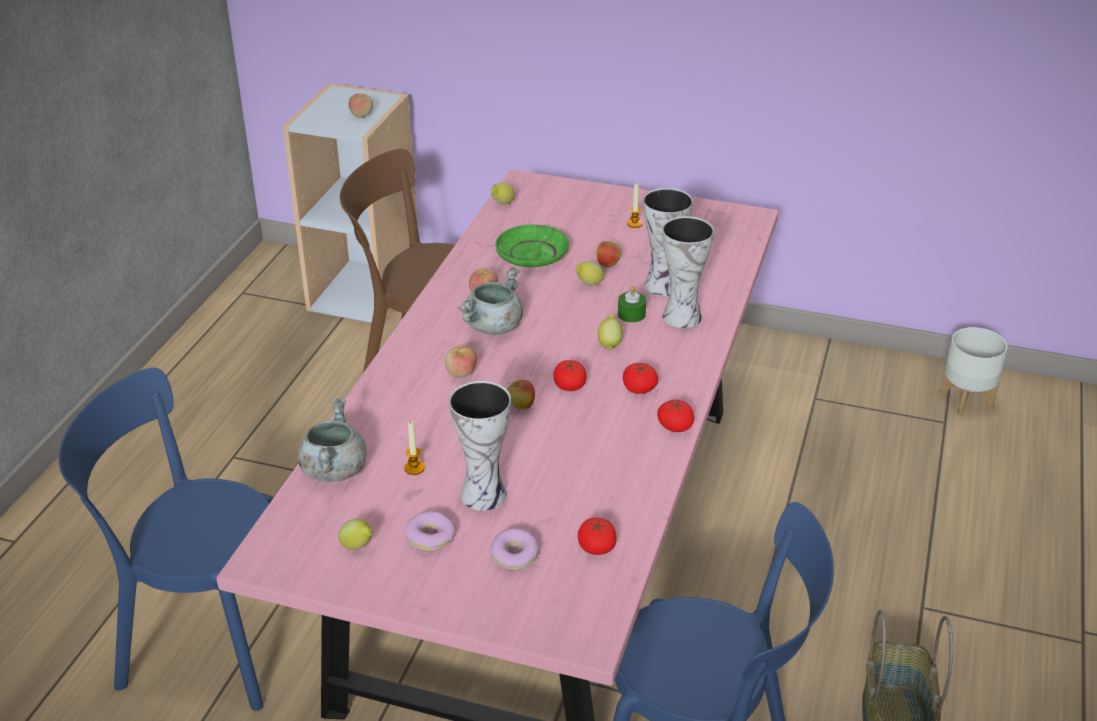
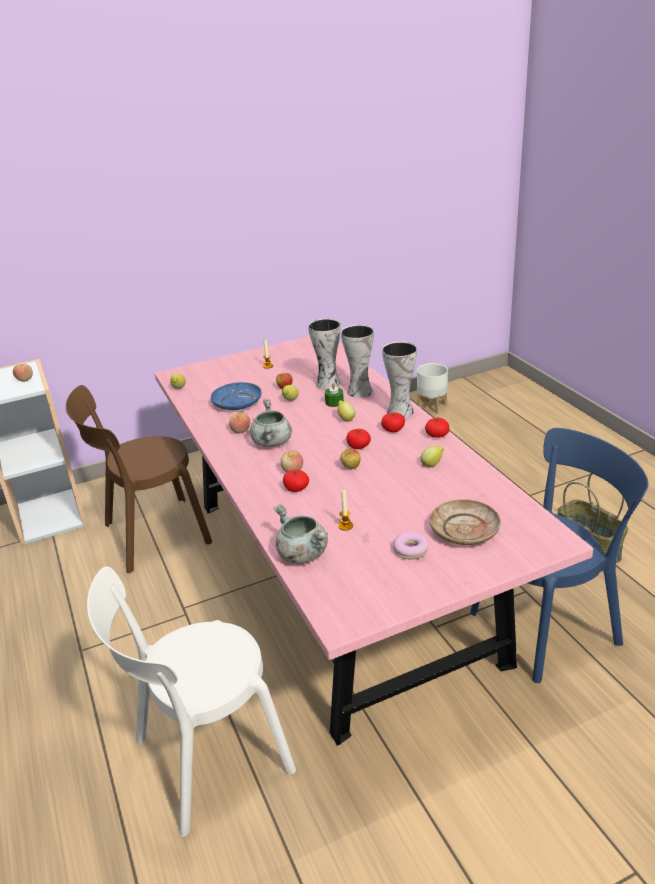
camera: 40 degrees left, 5 degrees down
(207, 638) = (206, 759): blue chair -> white chair
(358, 547) = (382, 579): lemon -> lemon (432, 465)
(484, 493) = (401, 514): vase -> vase (399, 411)
(514, 555) = (465, 530): donut -> beige plate
(531, 255) = (237, 403): green plate -> blue plate
(596, 547) = (493, 502): tomato -> tomato (296, 488)

